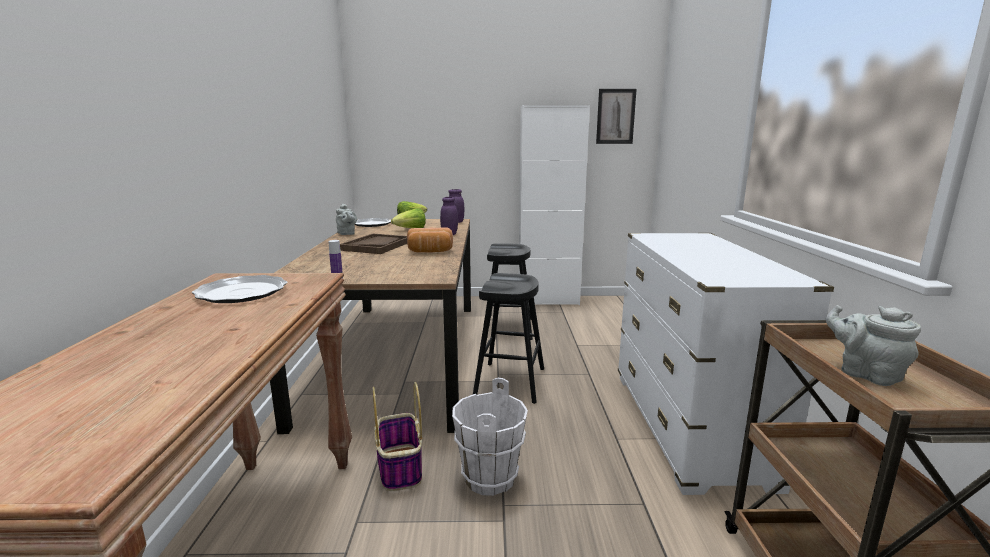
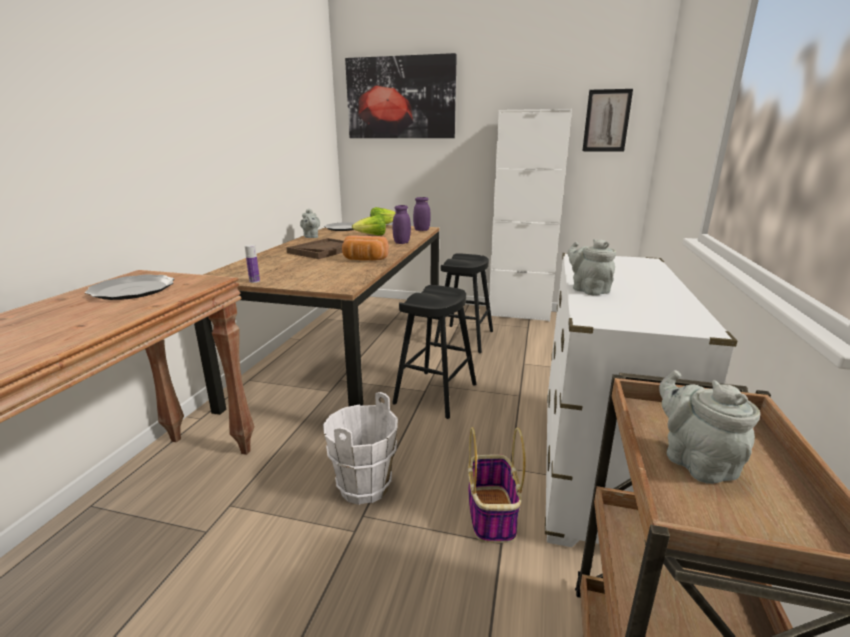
camera: 15 degrees right, 5 degrees up
(399, 467) = (291, 461): basket -> basket (491, 513)
(418, 92) = (400, 98): none -> picture
(685, 260) = (588, 290): none -> grey teapot

